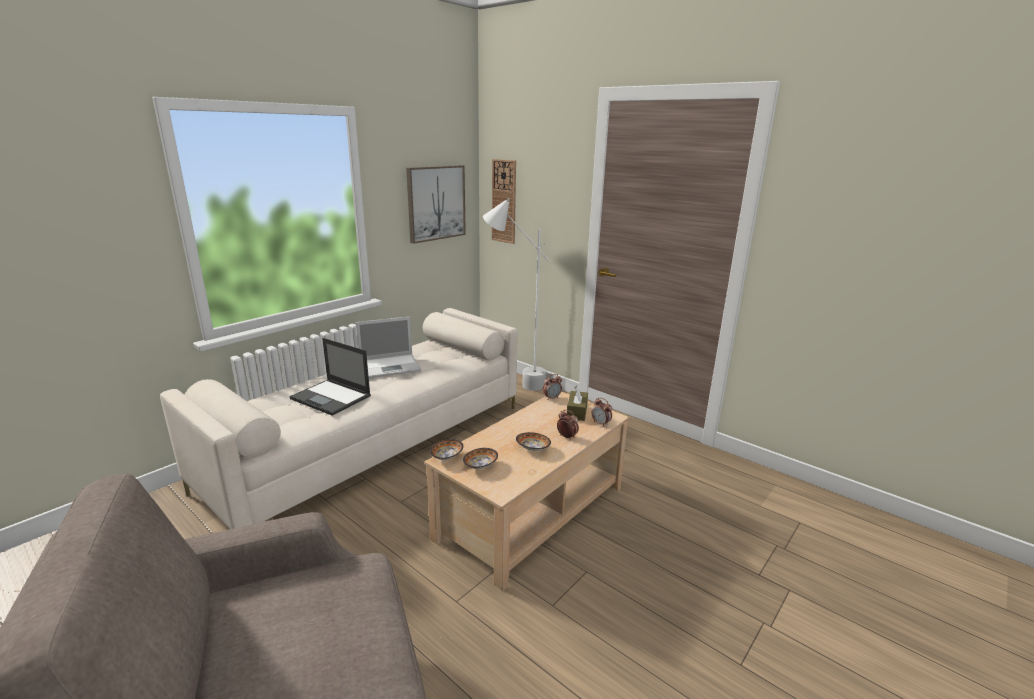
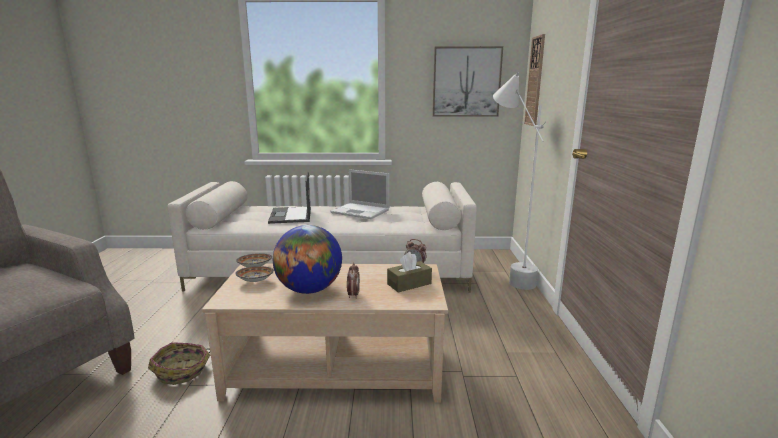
camera: 50 degrees right, 5 degrees down
(426, 599) = (183, 370): none -> basket
(533, 449) = (309, 290): bowl -> globe
(601, 424) = (405, 301): alarm clock -> none

